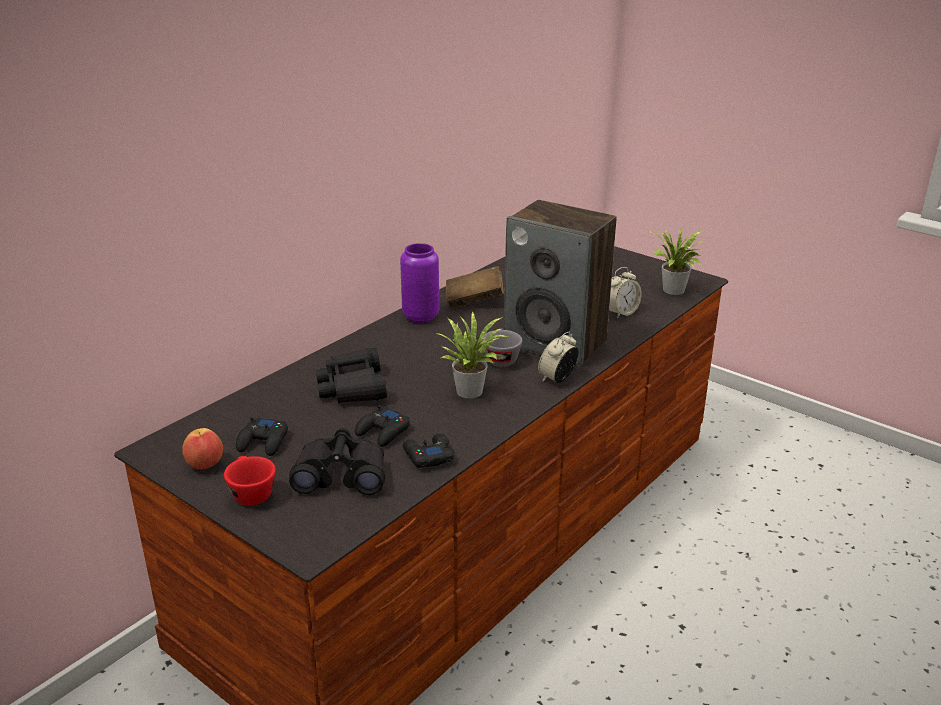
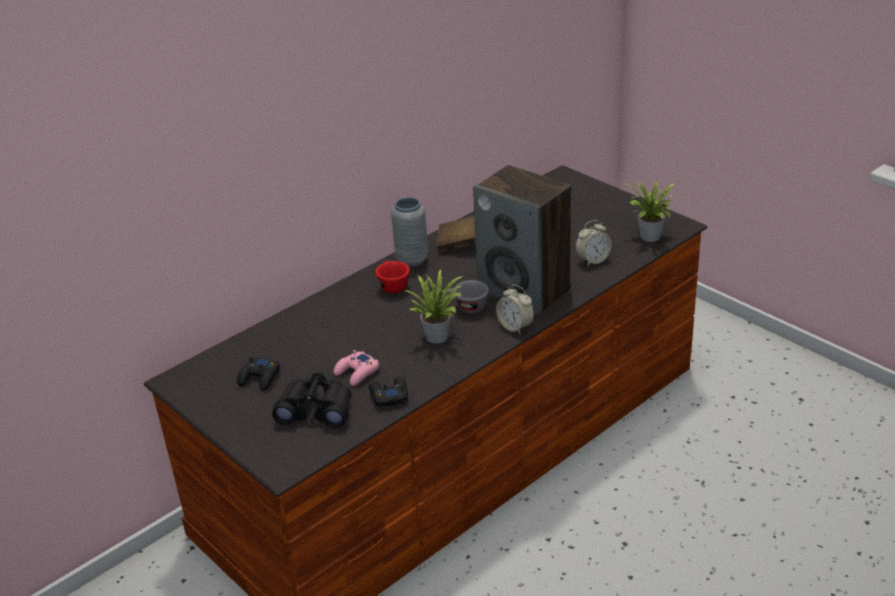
camera: 10 degrees right, 5 degrees up
(205, 464) = (212, 396): apple -> none
(250, 492) = (243, 421): red cup -> red cup (392, 285)
(353, 387) = (340, 329): black binoculars -> none
(383, 432) = (357, 373): black game controller -> pink game controller
(420, 316) = (412, 260): purple vase -> grey vase
(557, 379) = (515, 327): alarm clock -> alarm clock turned 90 degrees counterclockwise

